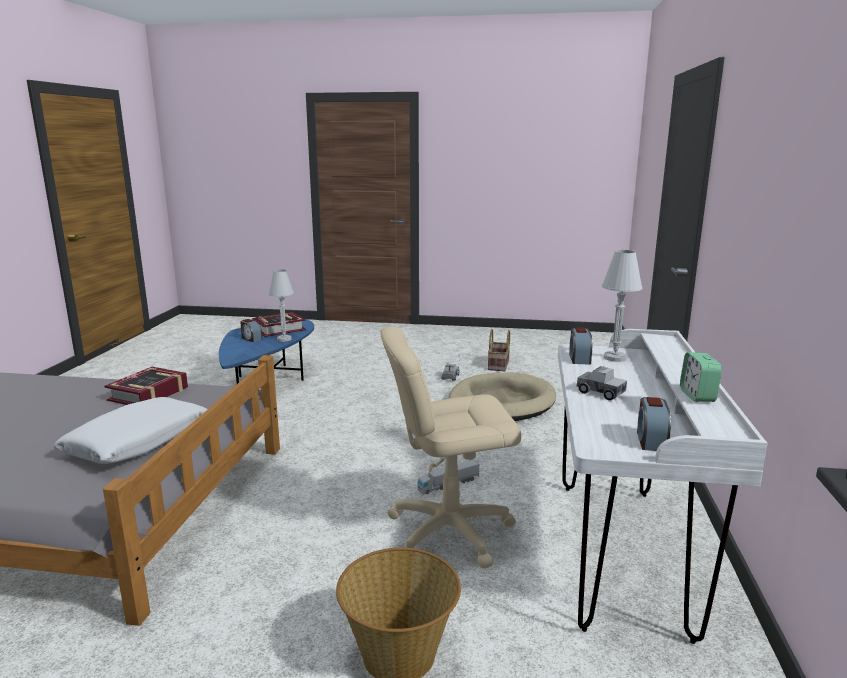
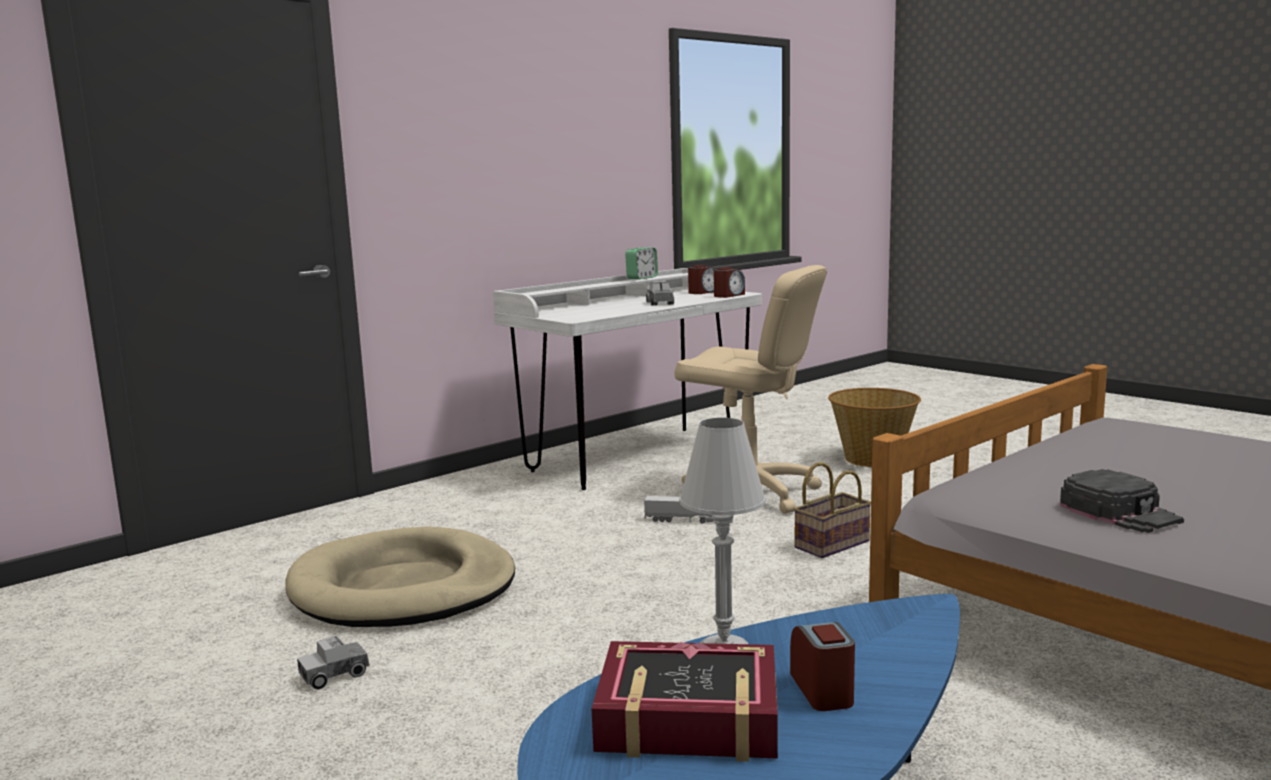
camera: 140 degrees left, 5 degrees down
(138, 442) = (1106, 453): white pillow -> none
(149, 394) = (1120, 512): book -> black cap
(499, 365) = (176, 670): basket -> basket (832, 543)
(579, 358) = (598, 314): alarm clock -> alarm clock (729, 295)
(615, 358) = (568, 312): white table lamp -> none

